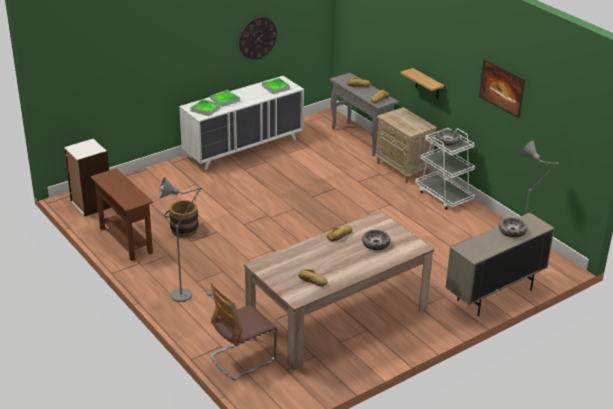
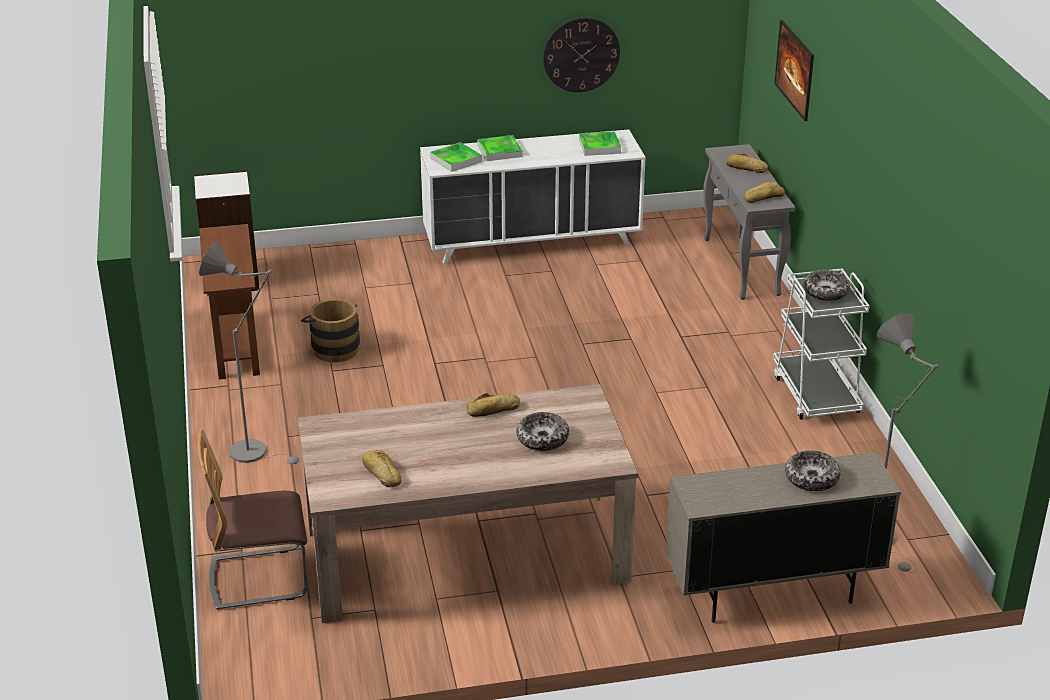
camera: 25 degrees right, 0 degrees up
(403, 168) = (778, 332): beige nightstand -> none
(427, 84) = (831, 183): shelf -> none
(500, 97) = (911, 224): picture -> picture (793, 86)

